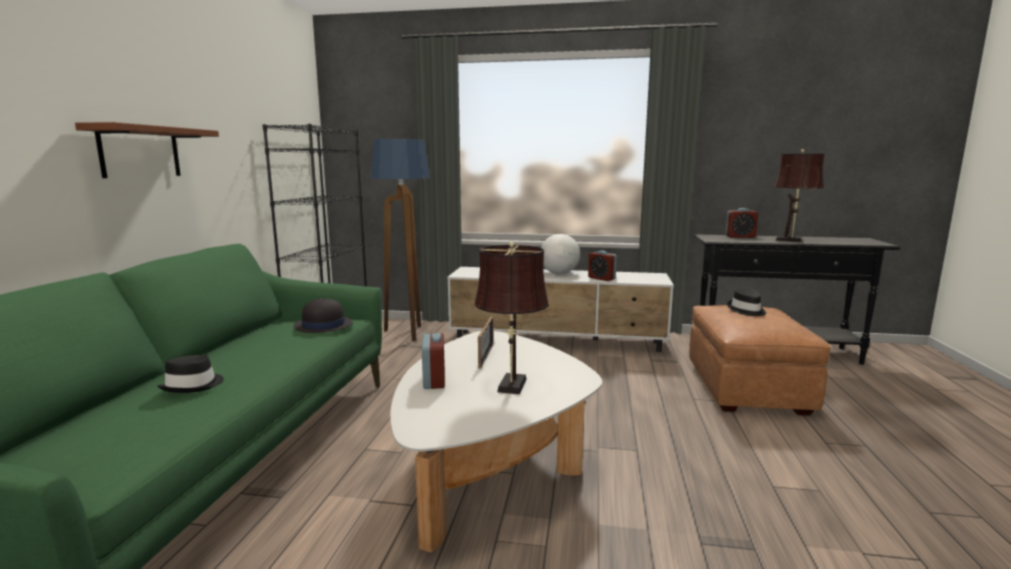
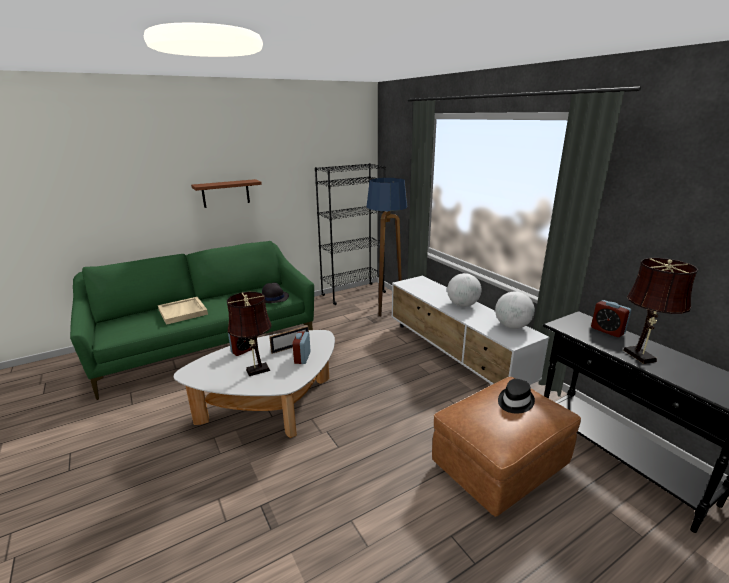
camera: 50 degrees right, 10 degrees up
(193, 385) = (183, 312): black hat -> beige tray
(601, 278) = (477, 321): alarm clock -> alarm clock (302, 358)
(630, 274) = (512, 326): none -> globe

